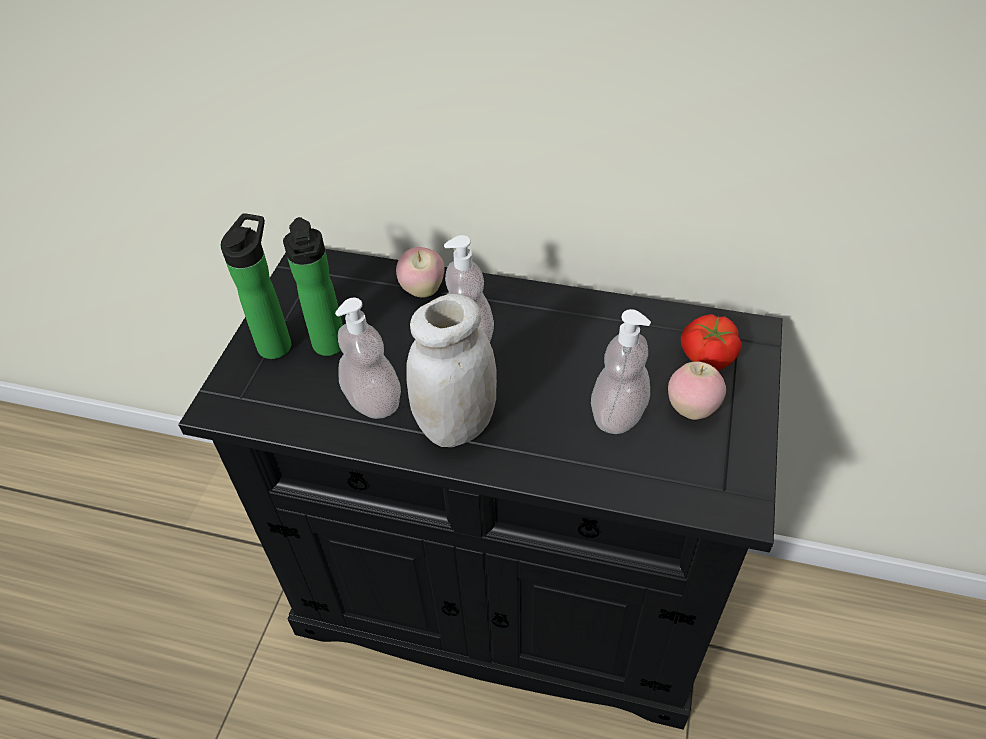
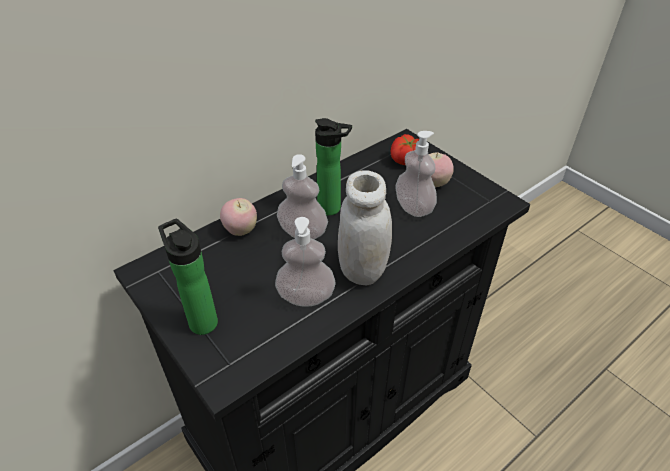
camera: 55 degrees left, 5 degrees down
(330, 348) = (238, 295): bottle -> bottle (332, 209)

